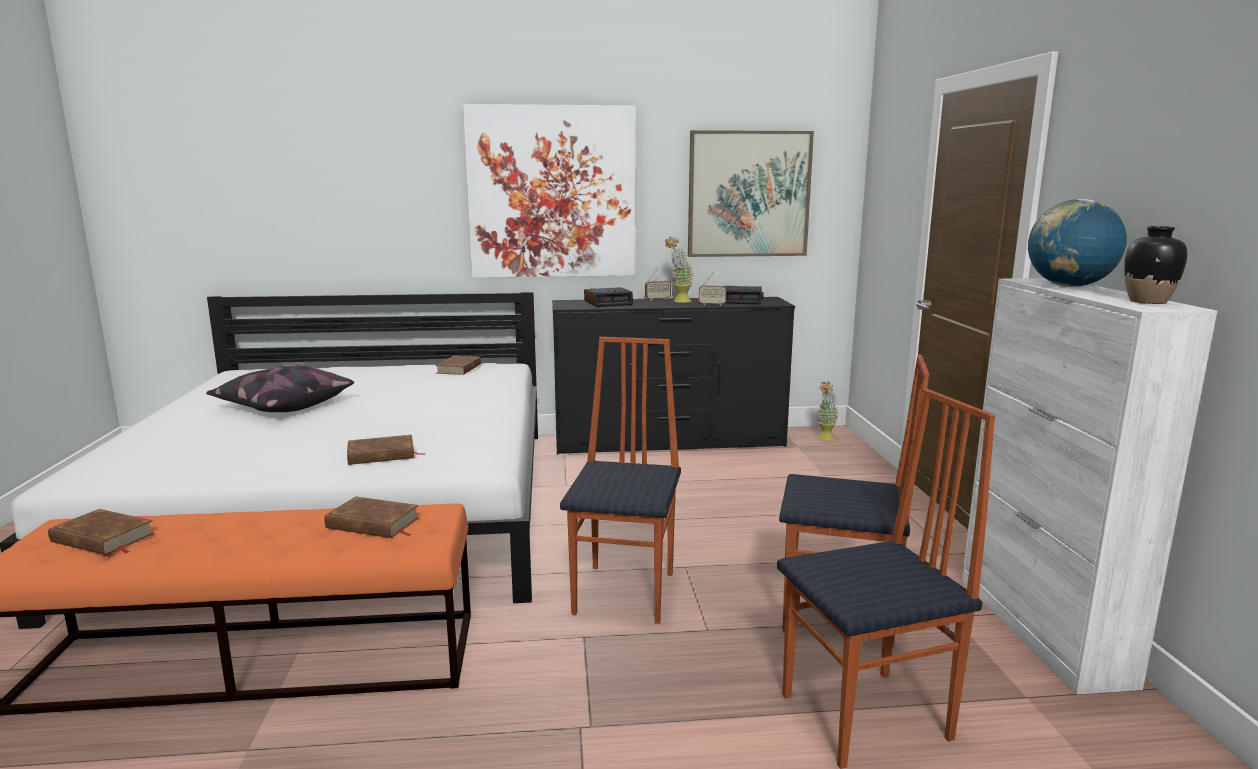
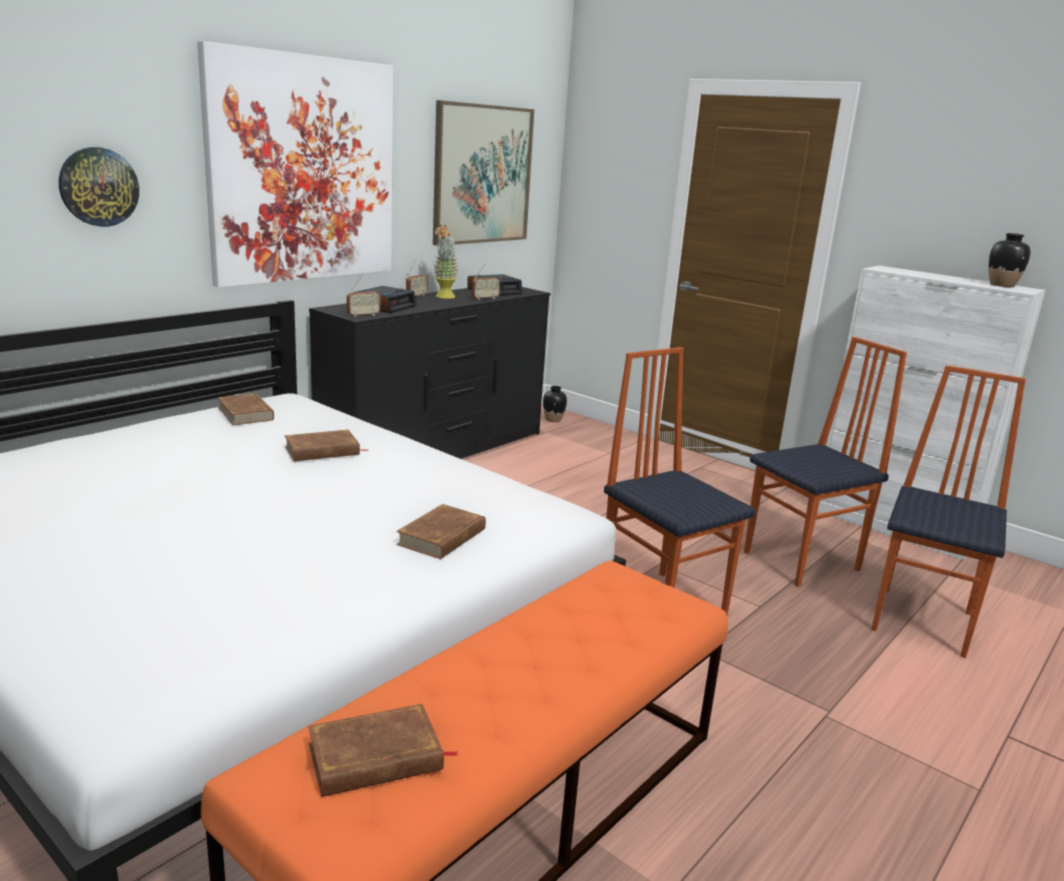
camera: 45 degrees left, 5 degrees up
(283, 406) = (138, 516): pillow -> none
(373, 523) = (600, 608): brown book -> brown book (322, 451)
(391, 205) = (98, 187): none -> wall clock
(571, 307) = (363, 315): none -> radio
(825, 439) = (553, 420): potted plant -> black vase
(1069, 286) = (923, 274): globe -> none

